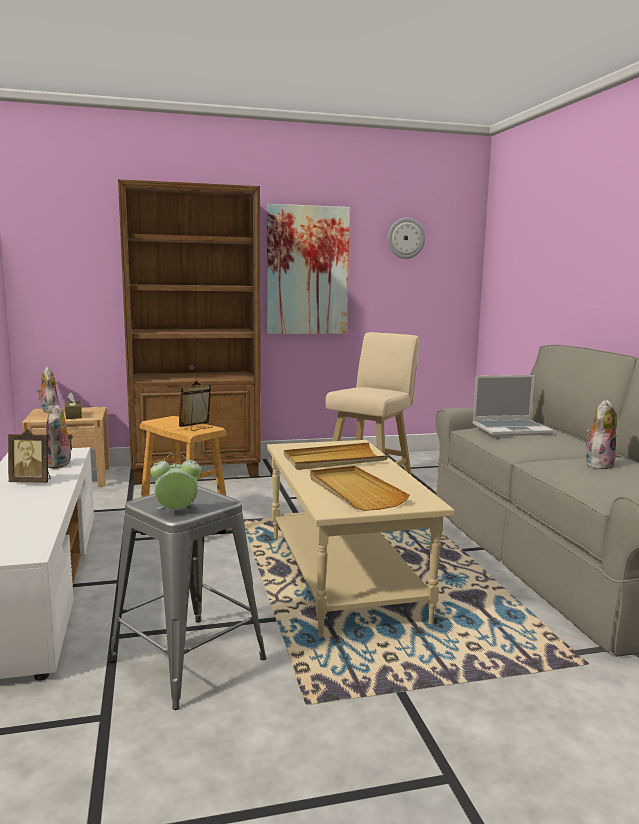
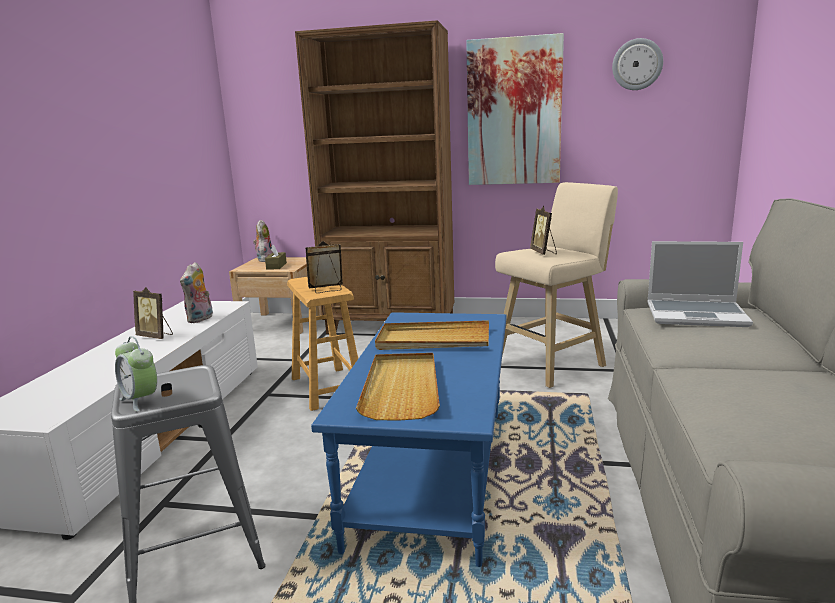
camera: 25 degrees right, 5 degrees up
(177, 511) = (141, 400): alarm clock -> alarm clock turned 150 degrees counterclockwise
(345, 576) = (434, 474): beige coffee table -> blue coffee table
(369, 390) = (543, 252): none -> picture frame
(598, 464) = (771, 388): plush toy -> none

